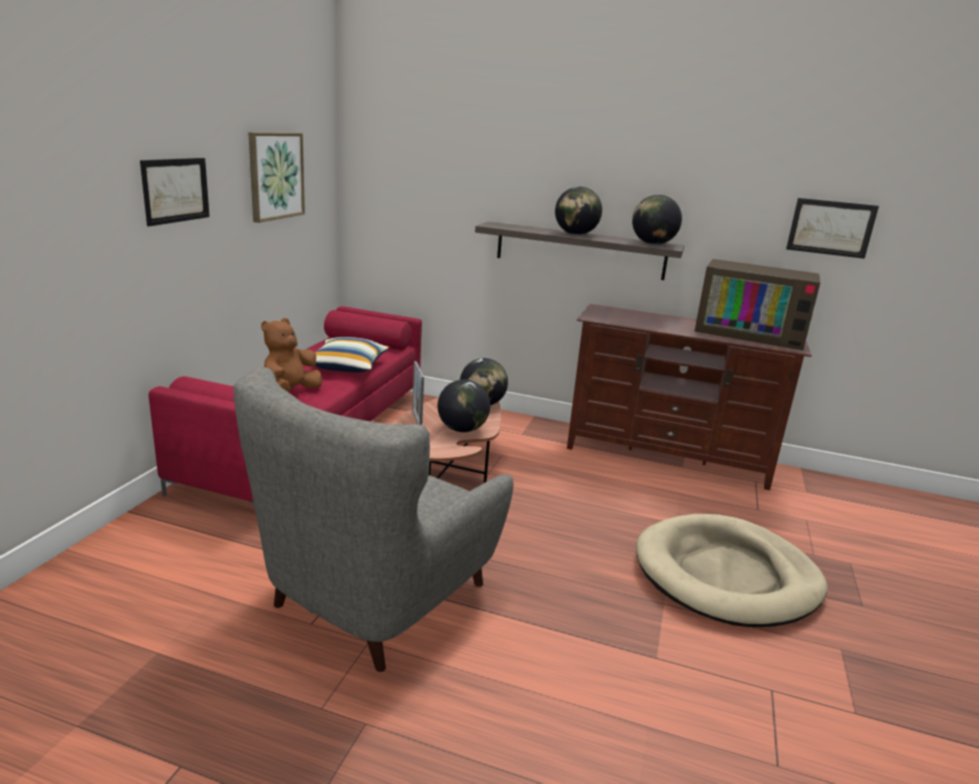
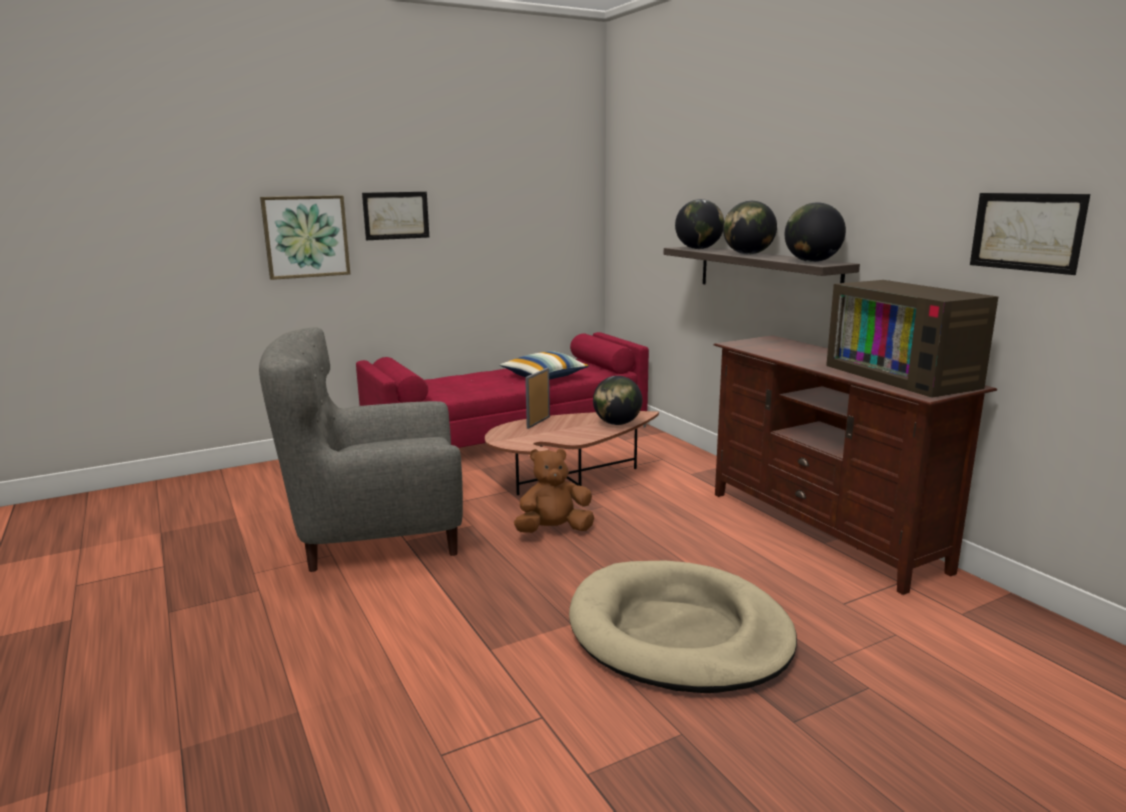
camera: 45 degrees right, 5 degrees down
(275, 176) = (512, 207): picture -> picture (306, 236)
(290, 393) = (467, 385): brown plush toy -> brown plush toy (554, 530)
(462, 429) = (559, 435): globe -> globe (698, 249)

